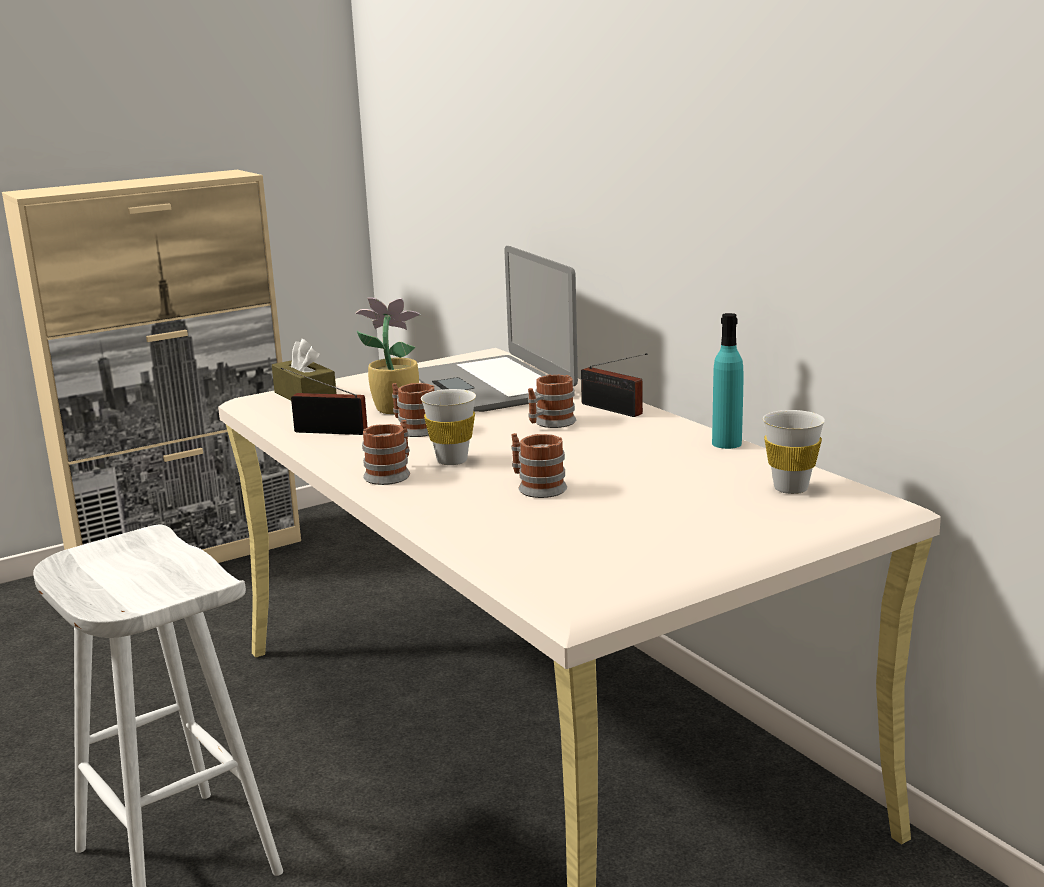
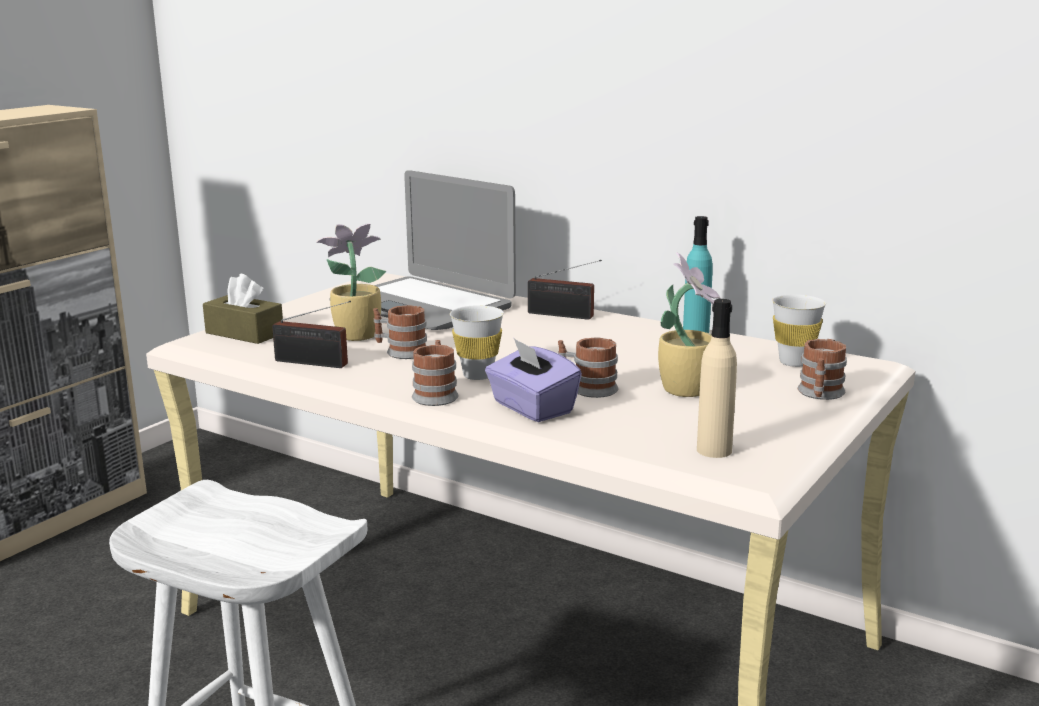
camera: 25 degrees left, 0 degrees up
(327, 431) = (315, 363): radio -> radio turned 150 degrees counterclockwise
(458, 499) = (531, 408): none -> purple tissue box
(550, 423) = (523, 333): mug -> mug (820, 394)
(575, 567) = (714, 450): none -> beige bottle
(634, 501) = (687, 389): none -> potted plant

